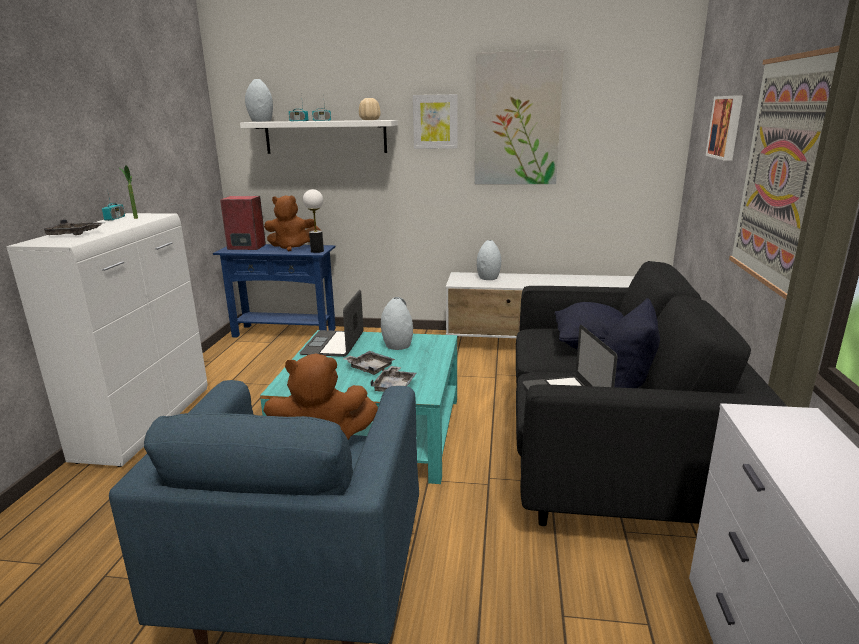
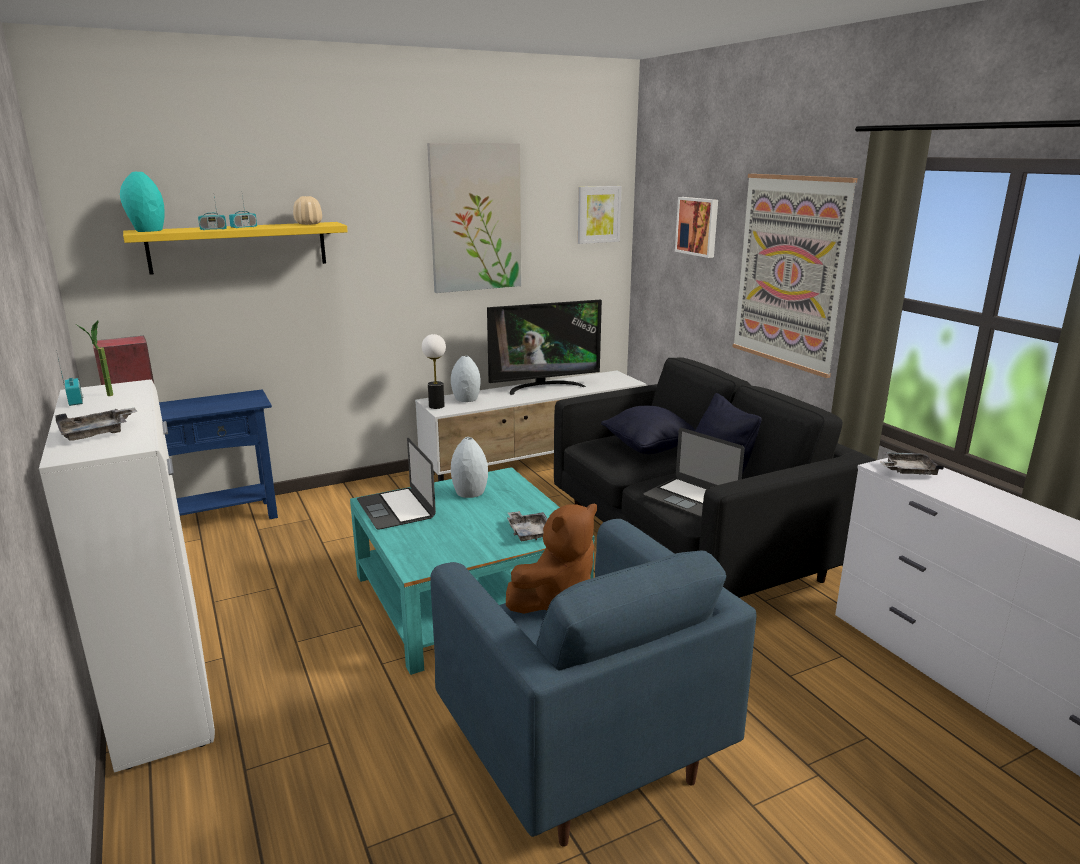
camera: 35 degrees left, 0 degrees up
(261, 121) = (148, 231): grey vase -> turquoise vase
(292, 247) = (208, 401): brown plush toy -> none
(317, 251) = (254, 401): table lamp -> table lamp (436, 406)
(325, 137) = (239, 247): white shelf -> yellow shelf
(369, 368) = (477, 522): grey tray -> grey tray (907, 471)
(435, 121) = (384, 222): picture -> picture (598, 214)
(565, 279) = (543, 387): none -> television

